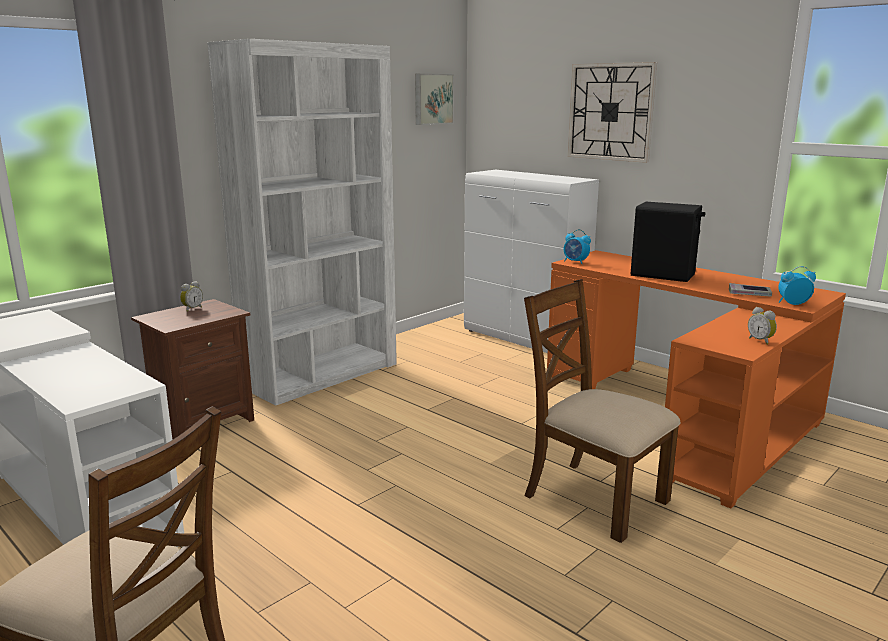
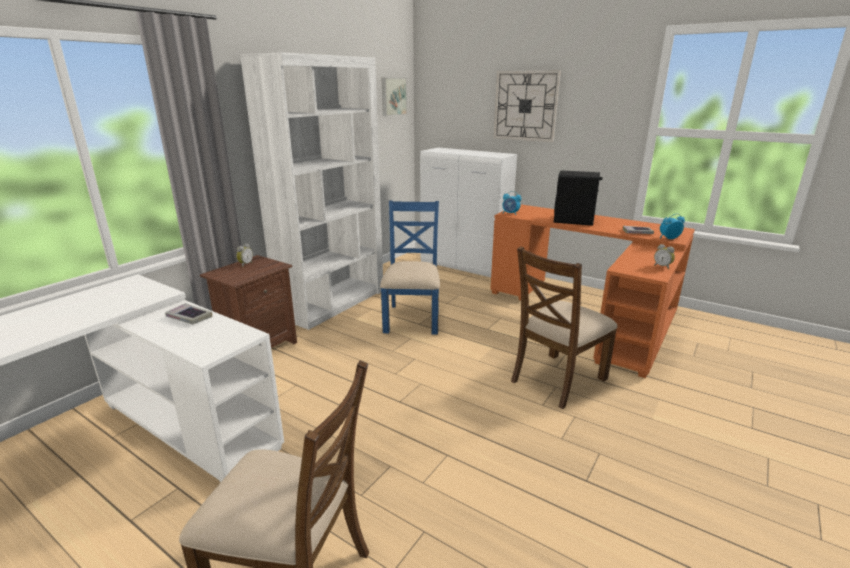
camera: 10 degrees left, 5 degrees up
(83, 361) = (189, 317): none -> book
(421, 402) = (412, 318): none -> blue chair
(594, 498) = (557, 379): brown chair -> brown chair turned 75 degrees counterclockwise

